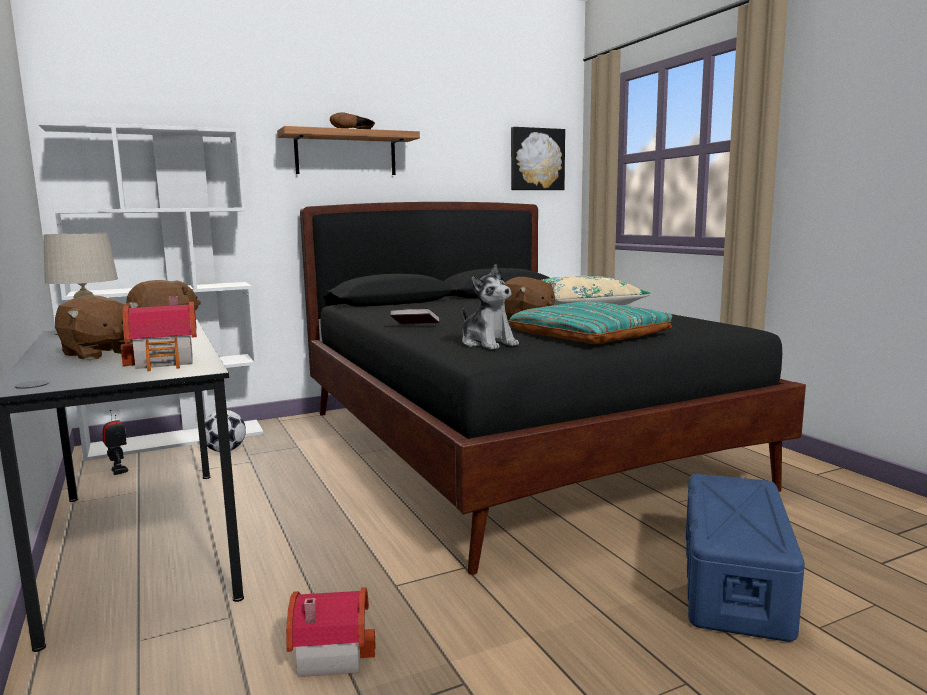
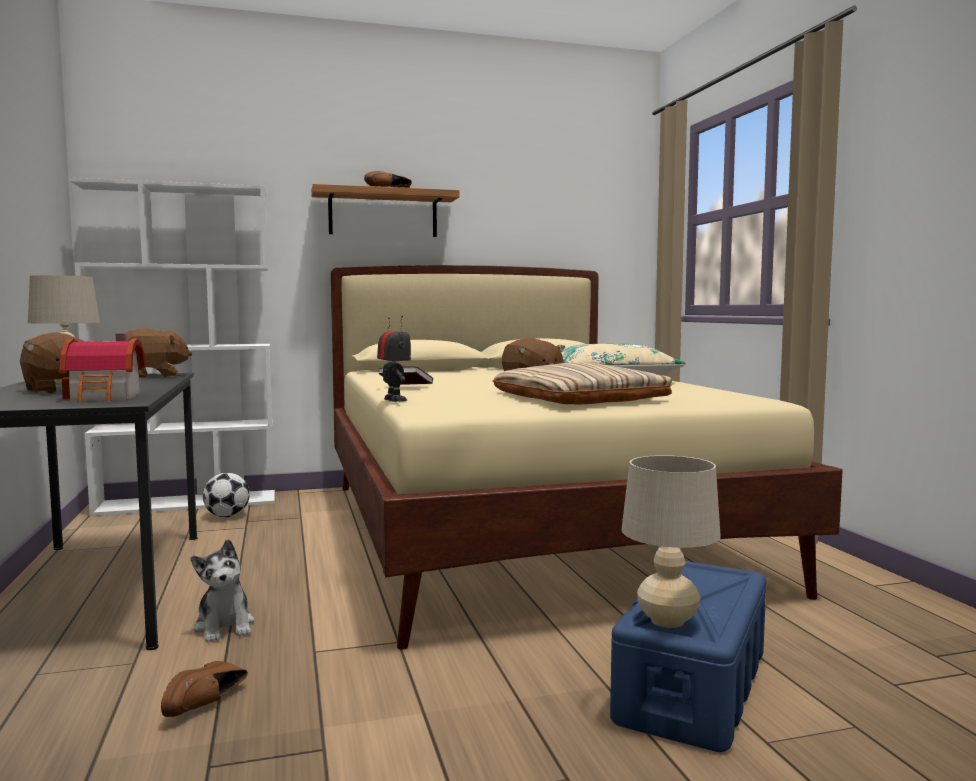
camera: 10 degrees right, 5 degrees down
(118, 471) = (115, 527): toy robot -> toy robot (394, 400)
(330, 652) = (208, 704): toy house -> brown shoe
(488, 343) = (454, 400): plush toy -> plush toy (225, 626)
(511, 445) = (526, 531): black bed -> beige bed
(536, 159) = (600, 222): picture -> none
(589, 334) = (579, 398): turquoise pillow -> beige pillow
(735, 536) = (668, 621): none -> beige table lamp

